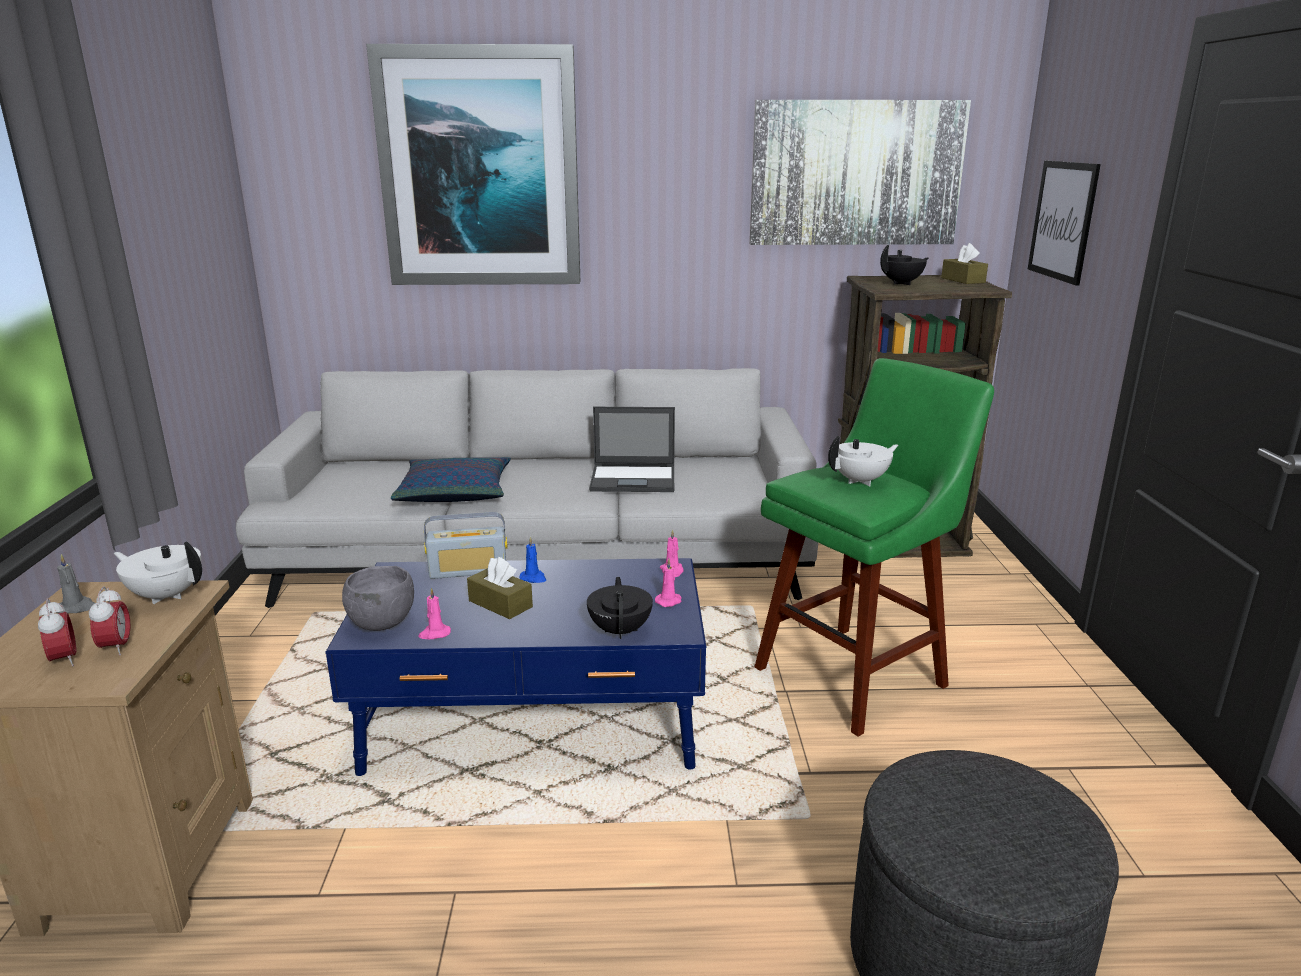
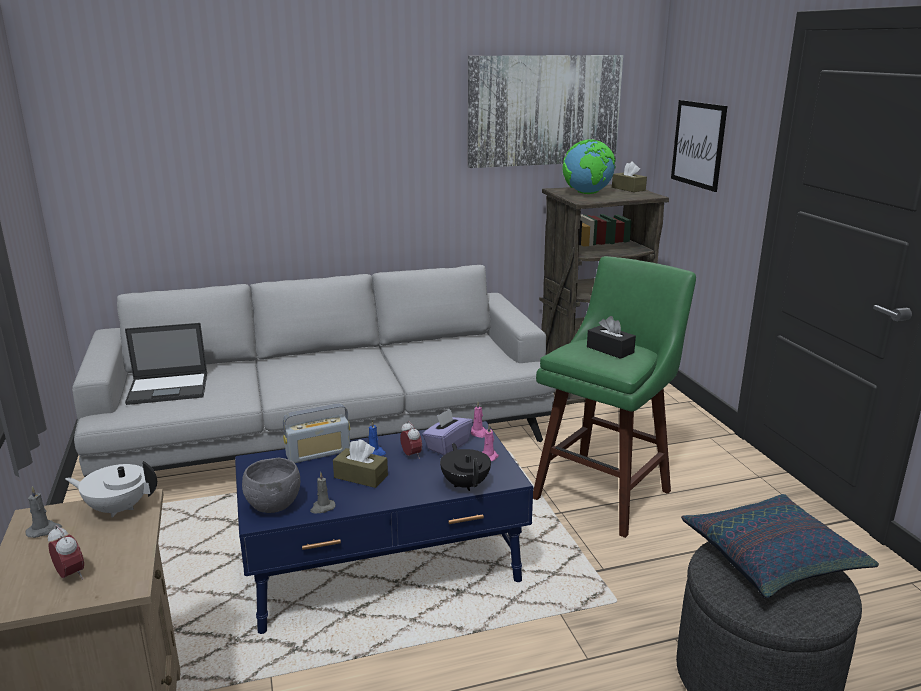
camera: 15 degrees left, 0 degrees up
(116, 648) = (109, 558): alarm clock -> alarm clock (411, 455)
(434, 634) = (322, 508): pink candle -> grey candle
(455, 493) = (262, 389): blue pillow -> blue pillow (771, 558)
(480, 169) = (248, 114): picture -> none
(625, 581) = (447, 445): none -> purple tissue box
(634, 479) = (404, 362): laptop -> laptop (169, 388)
(860, 481) = (610, 350): white teapot -> black tissue box
(902, 283) = (587, 193): black teapot -> globe

